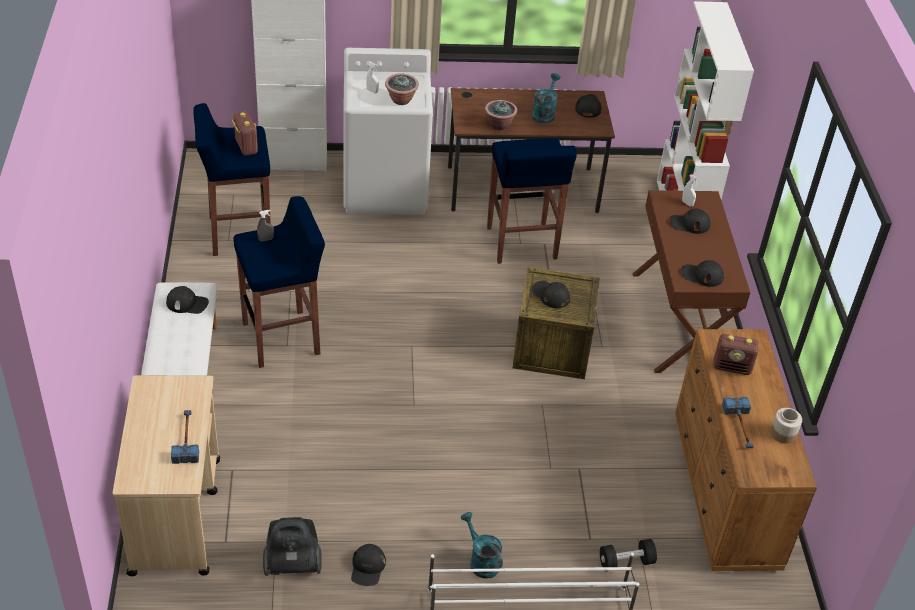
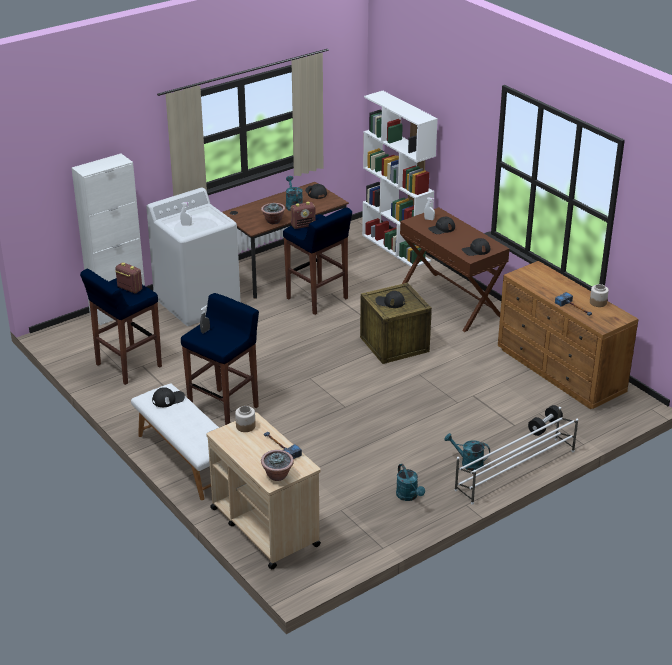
camera: 30 degrees left, 10 degrees down
(181, 389) = (245, 426): none -> jar
(292, 564) = (363, 516): vacuum cleaner -> none
(367, 567) = (409, 496): black cap -> turquoise watering can
(401, 100) = (211, 223): potted plant -> potted plant (277, 475)
(732, 367) = (541, 284): radio -> radio (303, 225)

